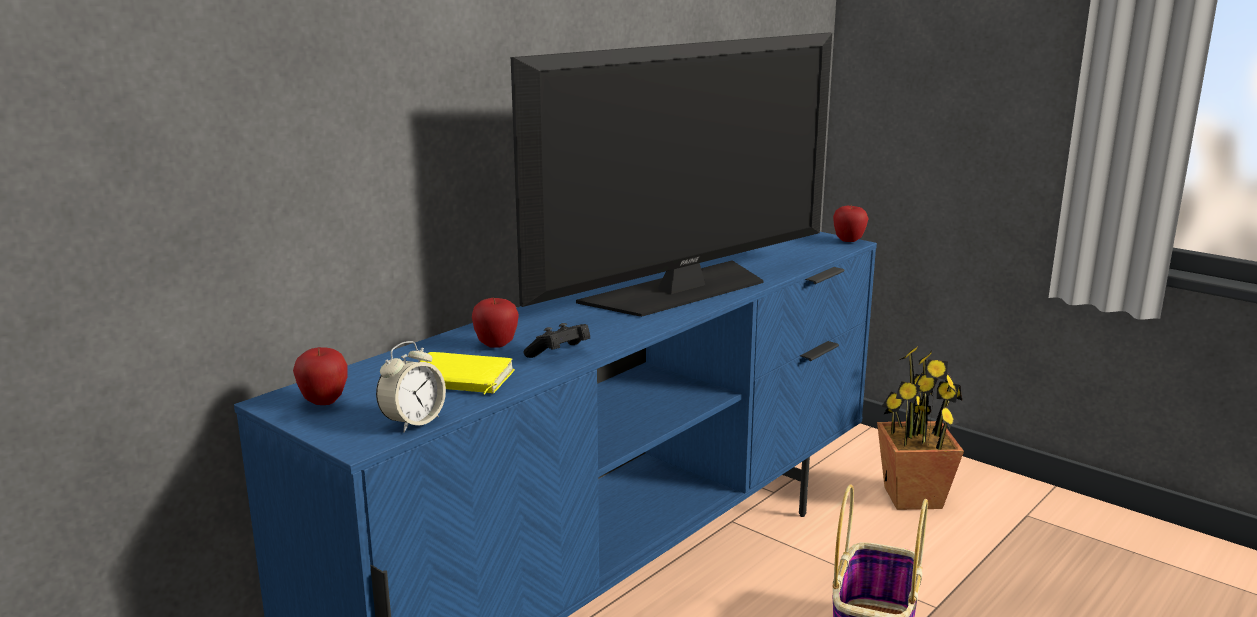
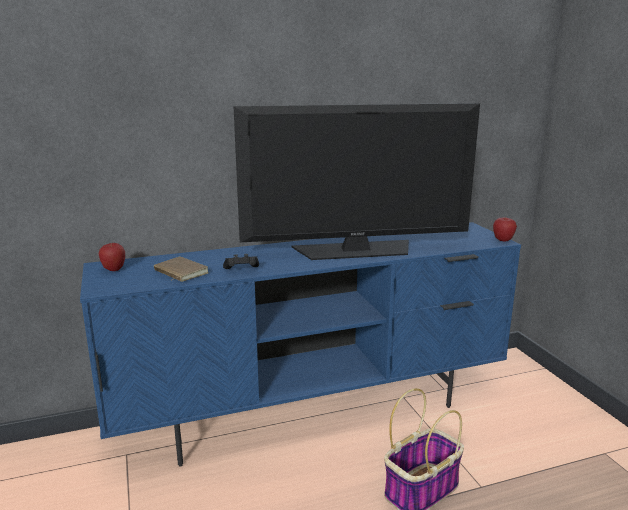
camera: 30 degrees right, 0 degrees up
(413, 422) = (131, 286): alarm clock -> none
(459, 380) = (179, 272): yellow book -> brown book
(496, 345) = (221, 260): apple -> none
(912, 497) = (531, 417): potted plant -> none

